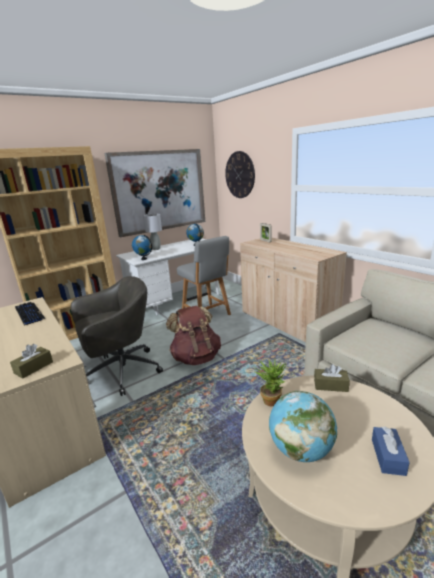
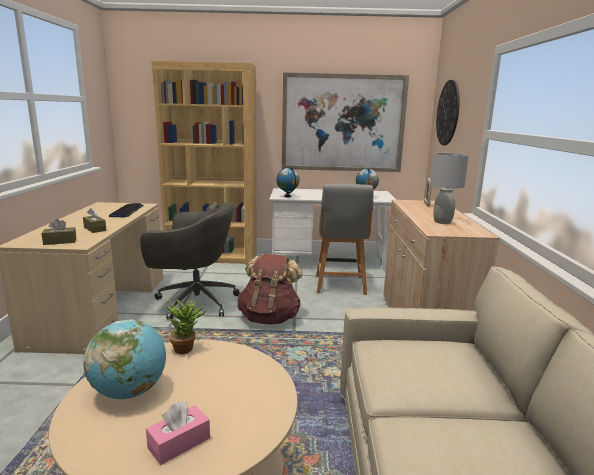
camera: 35 degrees right, 5 degrees down
(156, 249) = (318, 191): grey table lamp -> grey table lamp (442, 222)
(330, 385) = (258, 367): brown tissue box -> brown tissue box (95, 229)
(388, 456) = (179, 443): blue tissue box -> pink tissue box

